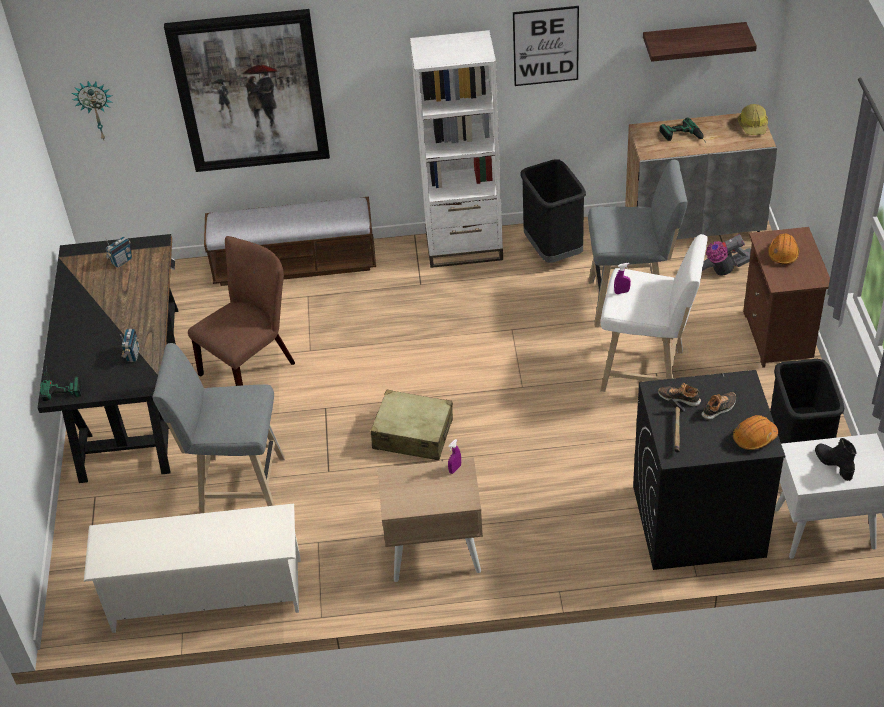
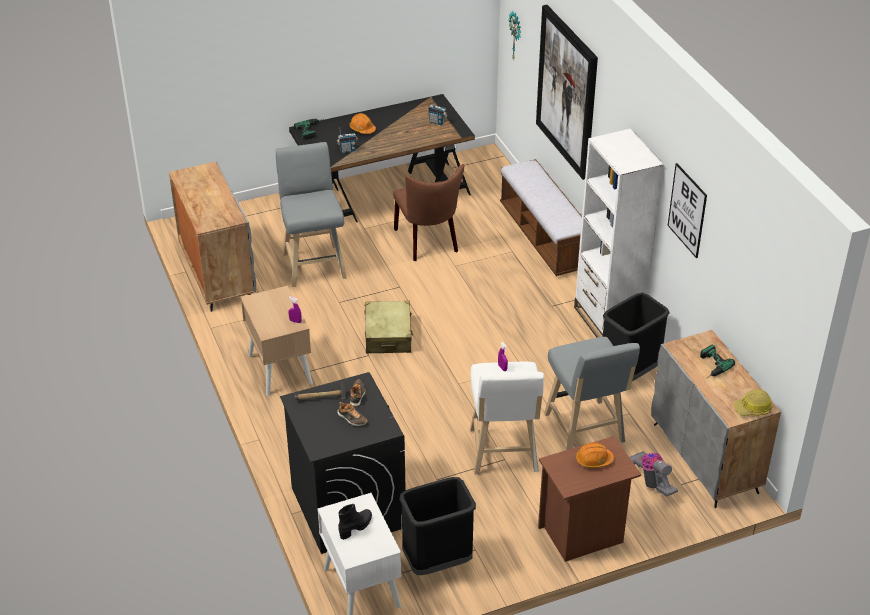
camera: 70 degrees right, 5 degrees down
(206, 596) = (217, 274): white shoe rack -> grey cabinet
(252, 366) = (428, 242): brown chair -> brown chair turned 45 degrees clockwise
(693, 41) = (758, 299): shelf -> none
(754, 438) = (325, 442): orange hard hat -> orange hard hat (362, 129)

